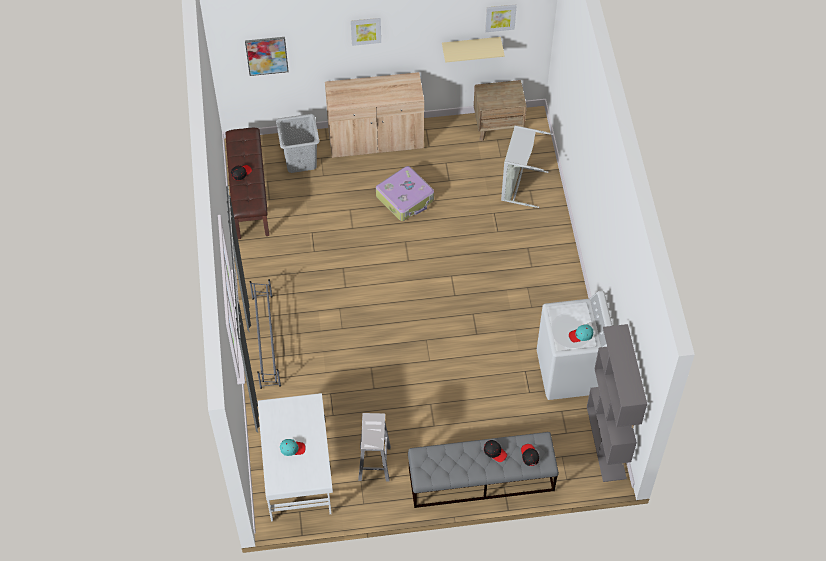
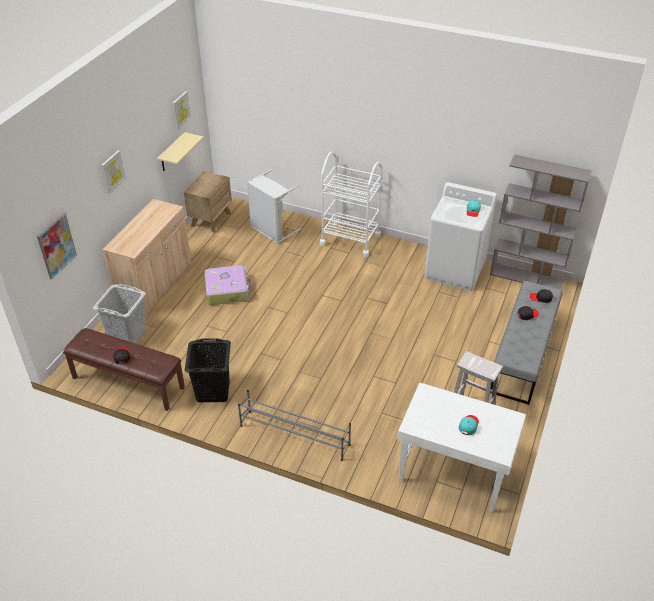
camera: 60 degrees left, 15 degrees down
(278, 258) = (213, 390): none -> black laundry basket
(553, 258) = (350, 240): none -> white cart

